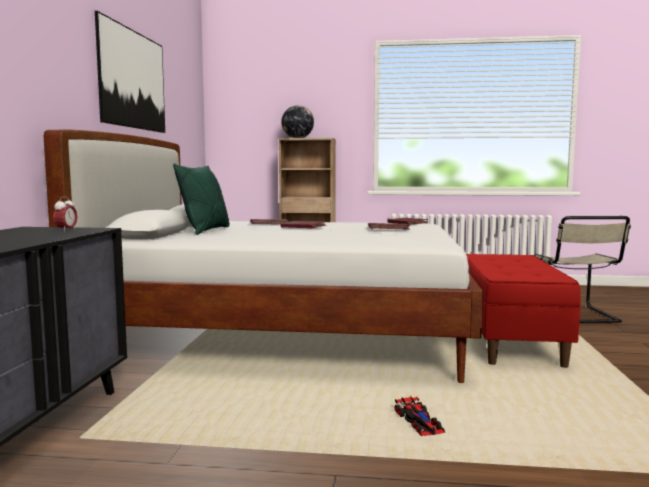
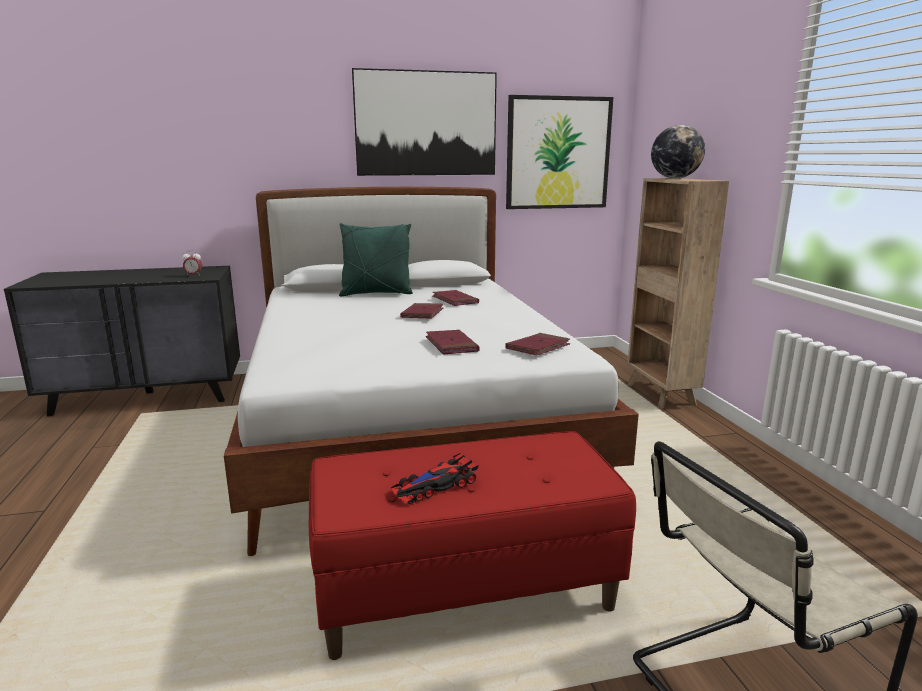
camera: 70 degrees right, 10 degrees up
(184, 120) = (558, 153): none -> picture
(418, 422) = (138, 537): toy car -> toy car (434, 485)

